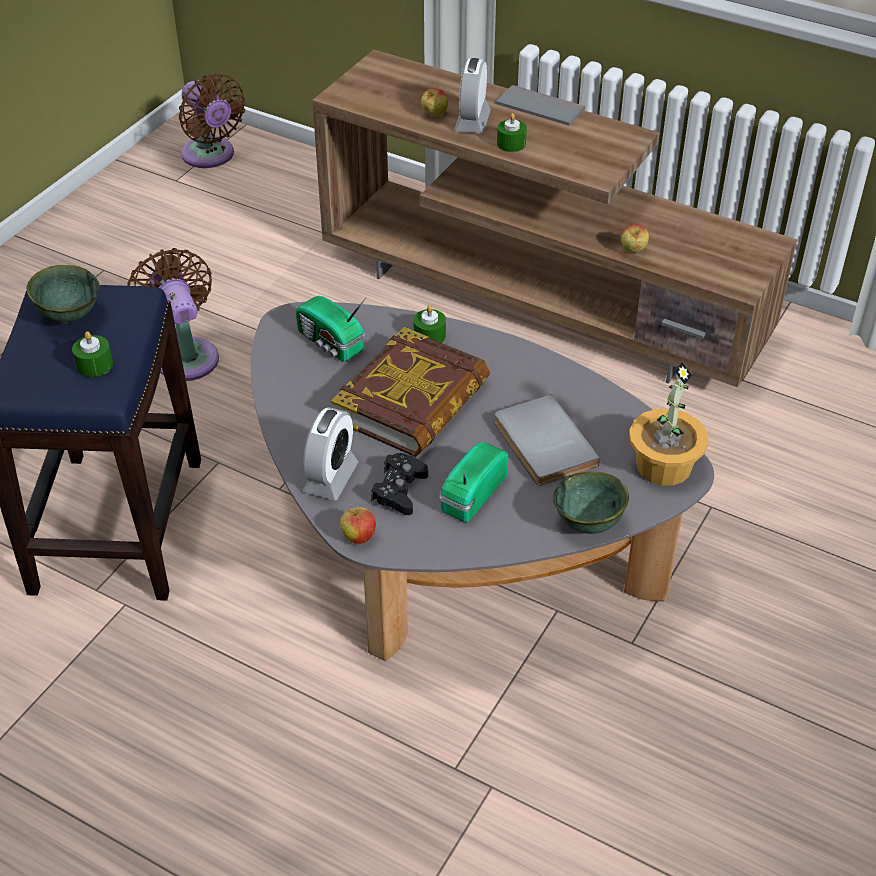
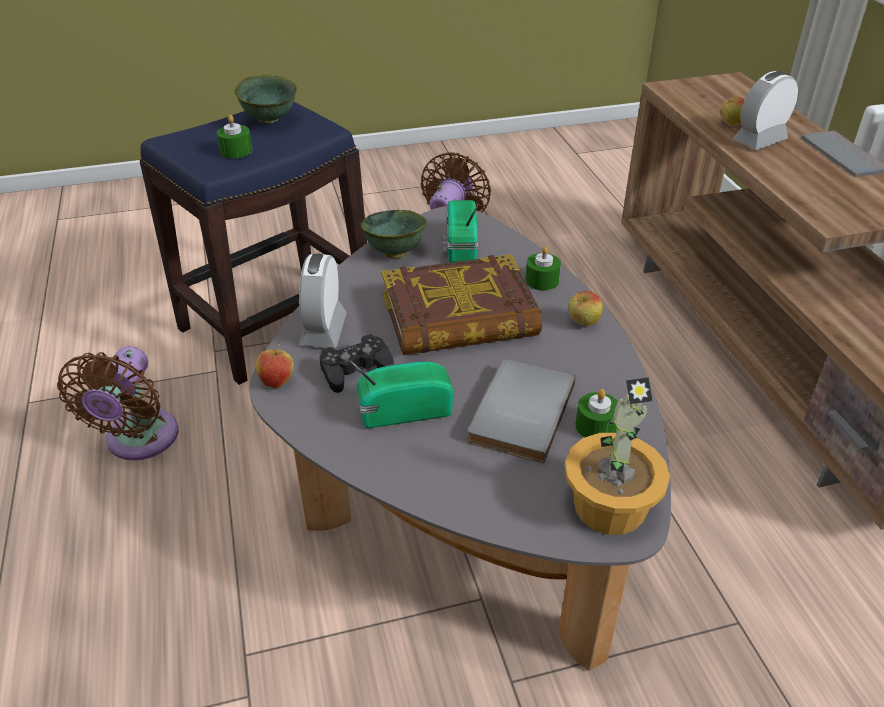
camera: 45 degrees right, 5 degrees down
(211, 156) = (617, 149): brown fan -> brown fan (139, 441)
(331, 478) = (323, 330): alarm clock -> alarm clock turned 120 degrees clockwise
(511, 144) = (775, 167): green candle -> green candle (596, 426)
(588, 525) = (463, 505): green bowl -> green bowl (393, 253)
(633, 251) = (840, 323): apple -> apple (583, 323)

